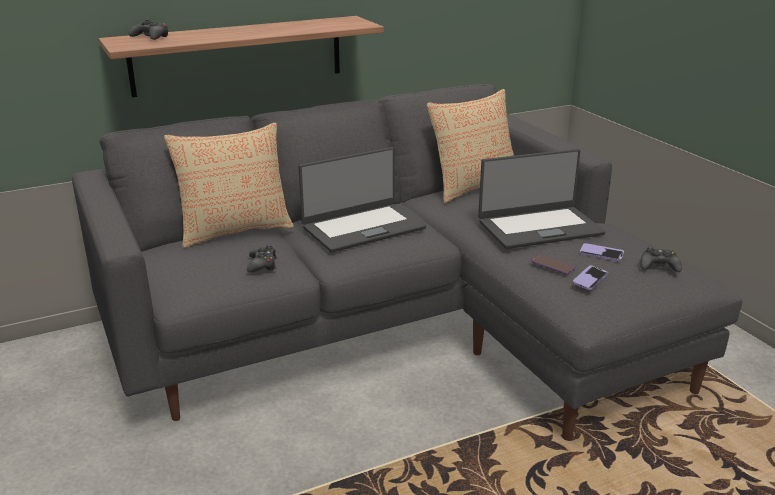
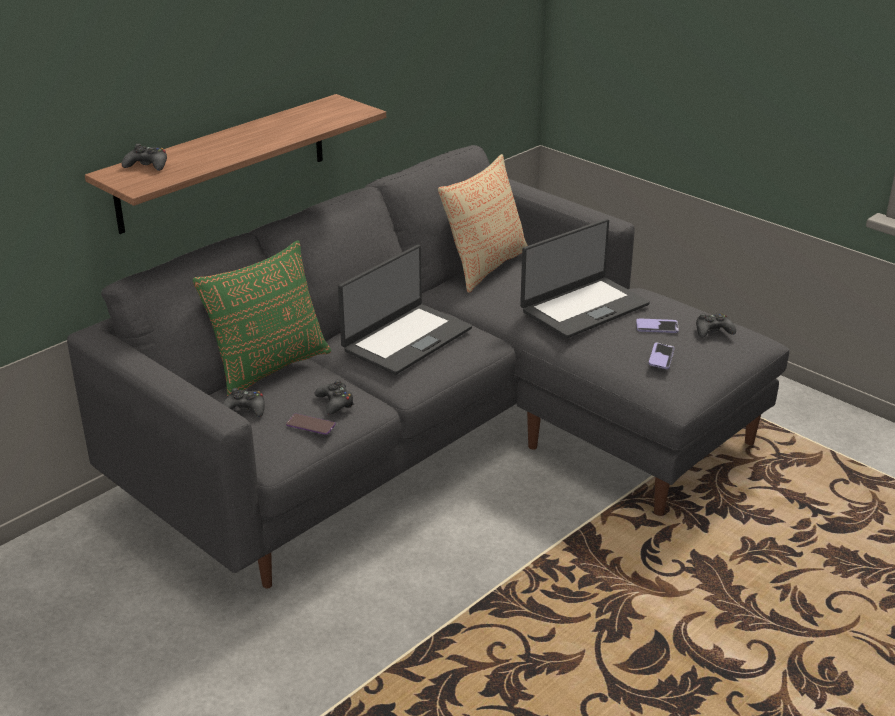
camera: 20 degrees left, 5 degrees up
(186, 256) = (245, 409): none -> black game controller
(236, 232) = (270, 369): beige pillow -> green pillow
(553, 265) = (619, 348): phone -> phone (310, 425)

